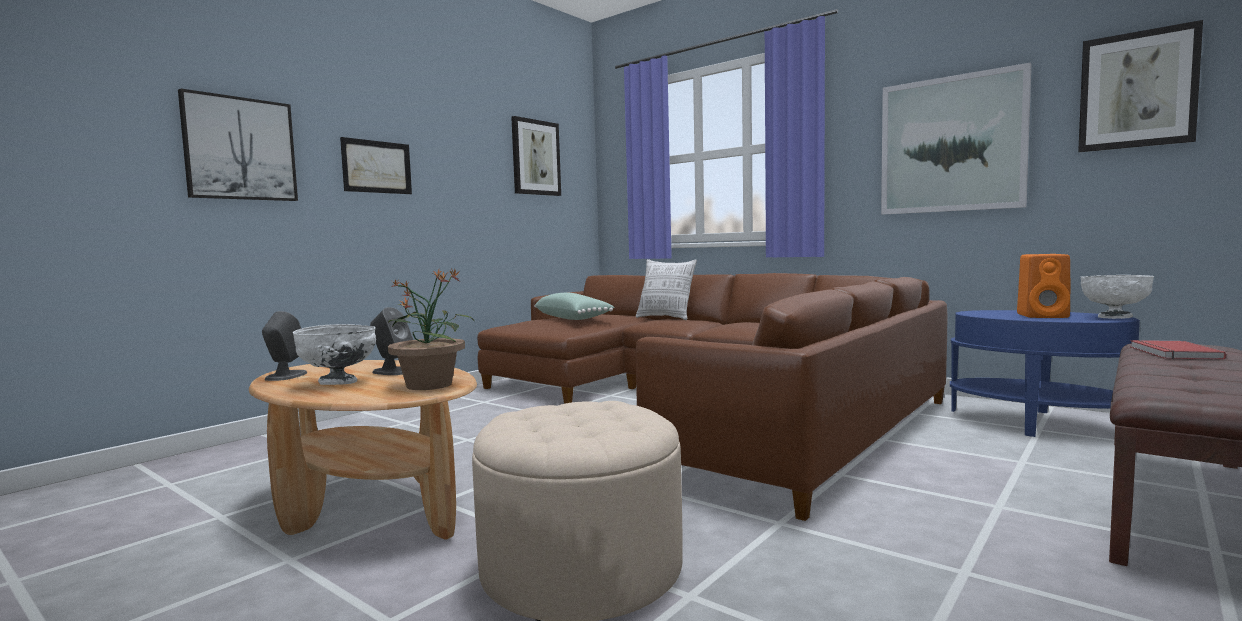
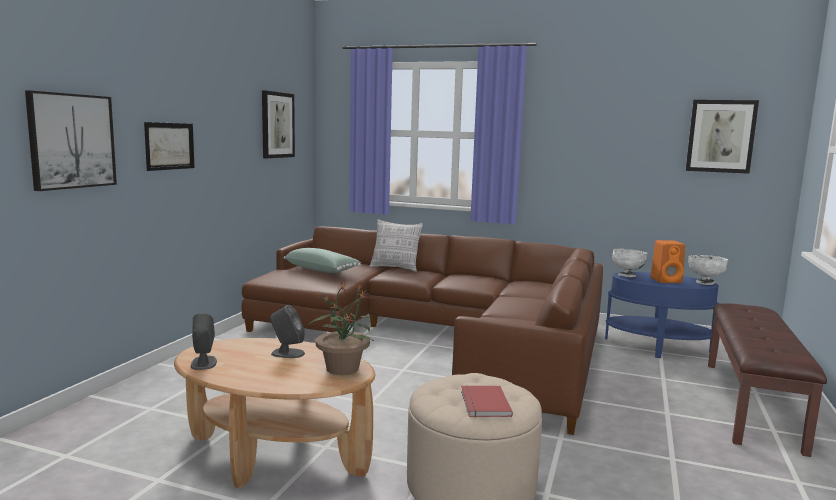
camera: 20 degrees left, 5 degrees up
(338, 383) = (265, 370): white bowl -> white bowl (627, 276)
(951, 144) = (608, 153): picture -> none
(1172, 353) = (746, 315): red book -> red book (483, 404)

